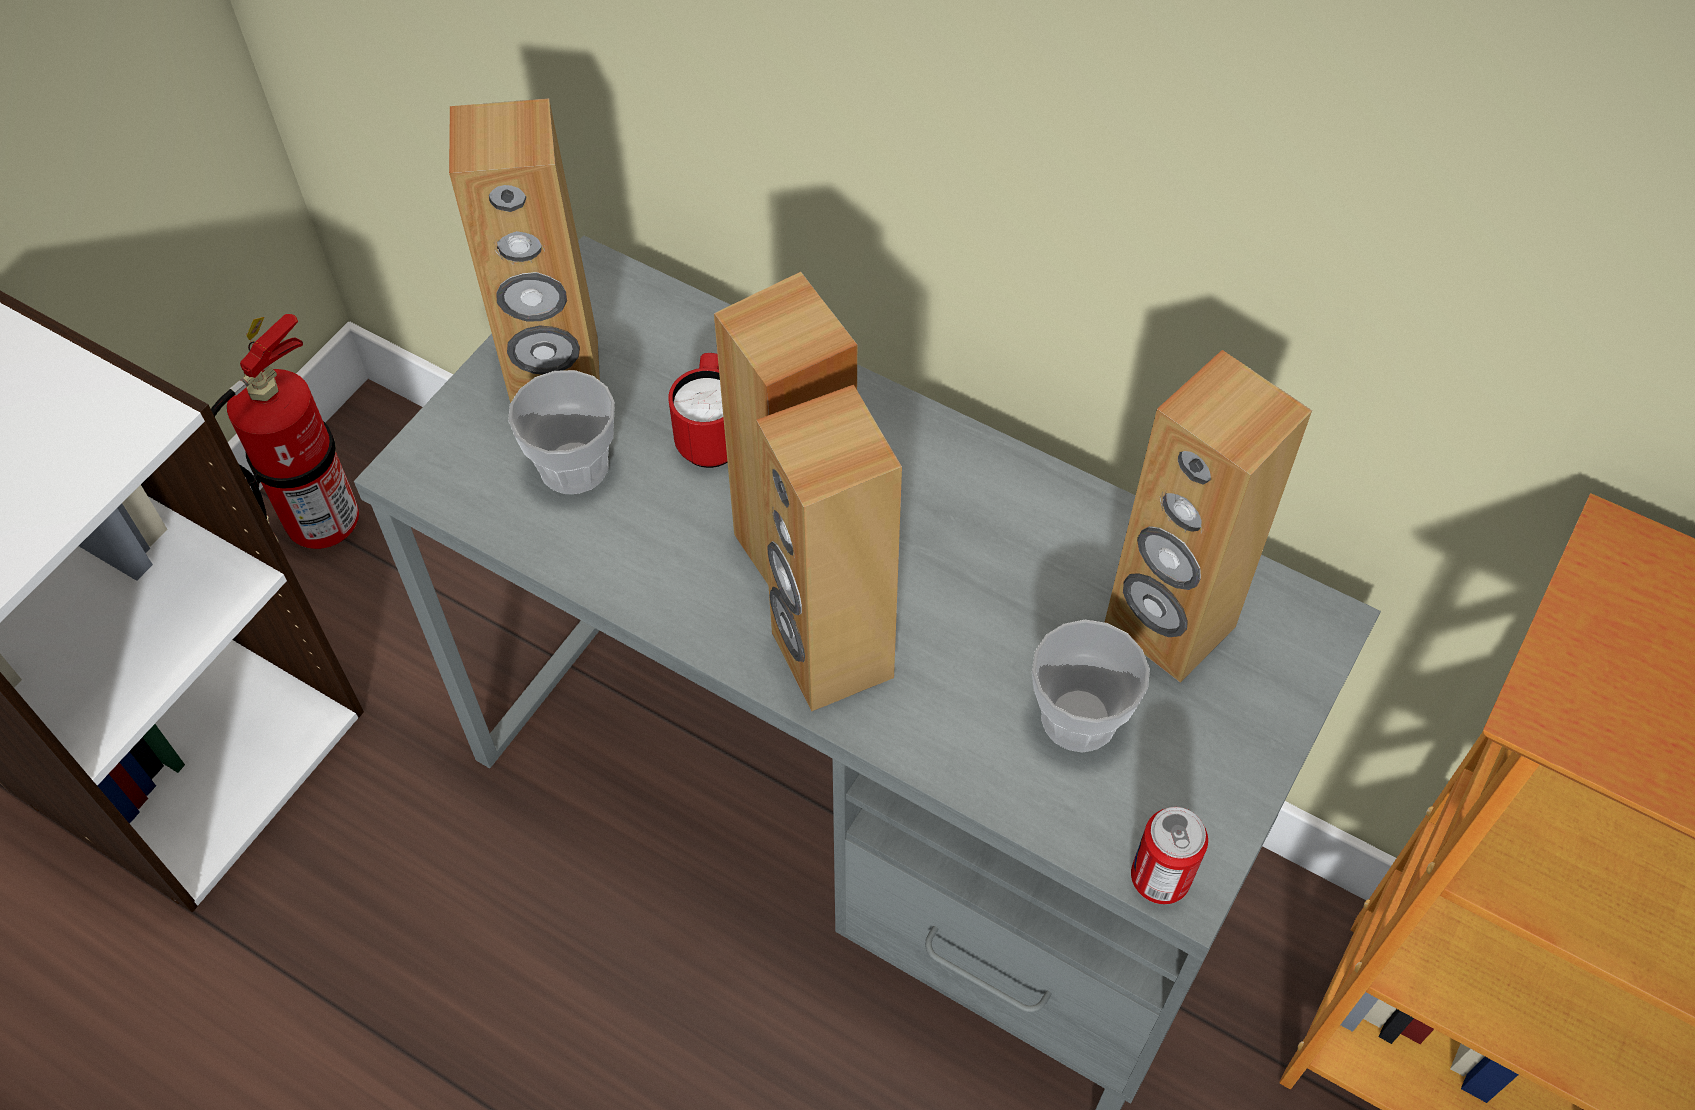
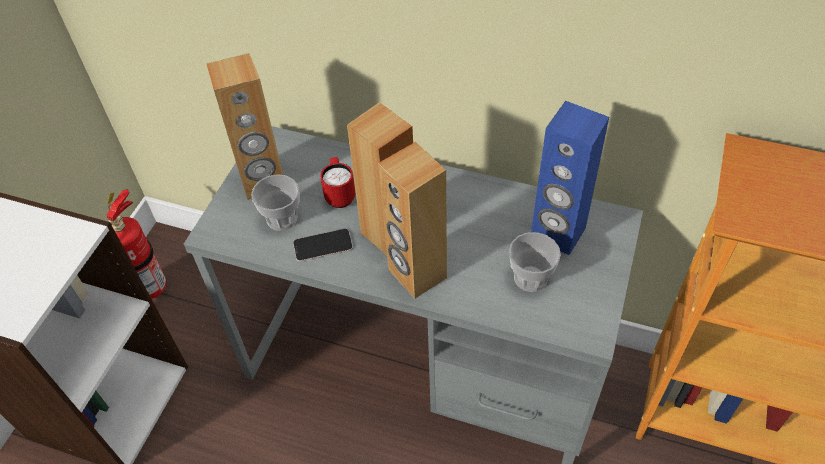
camera: 10 degrees left, 5 degrees down
(645, 547) = (323, 245): none -> phone
(1160, 878) = (583, 335): can -> none
(1168, 626) = (557, 233): brown speaker -> blue speaker

